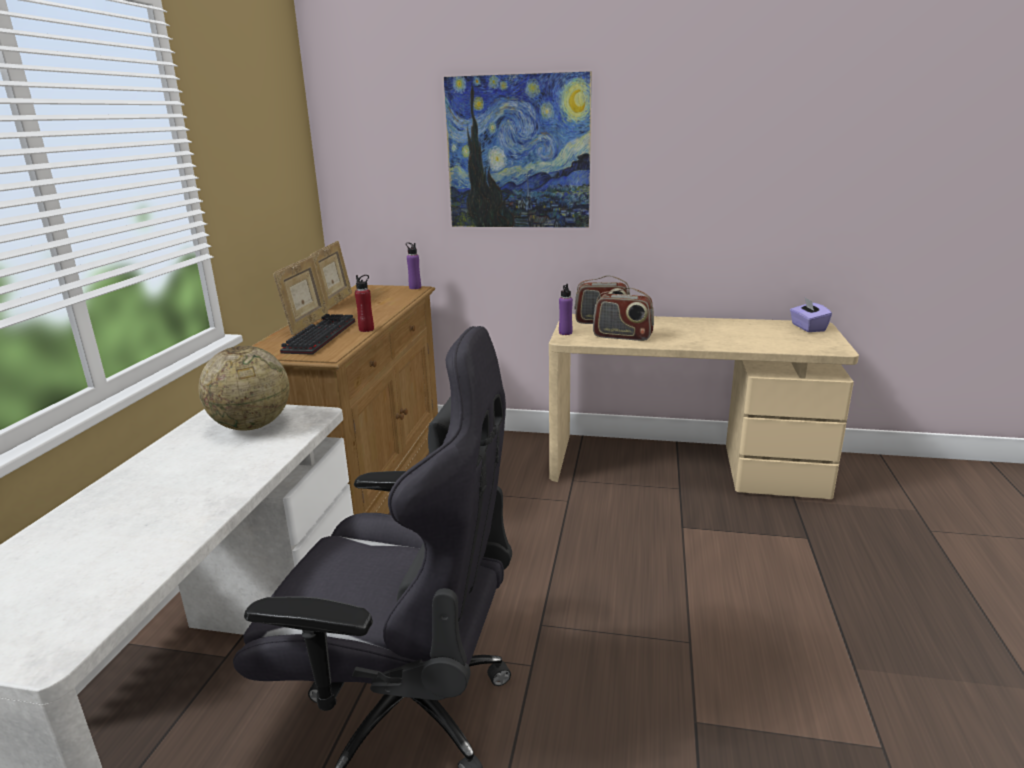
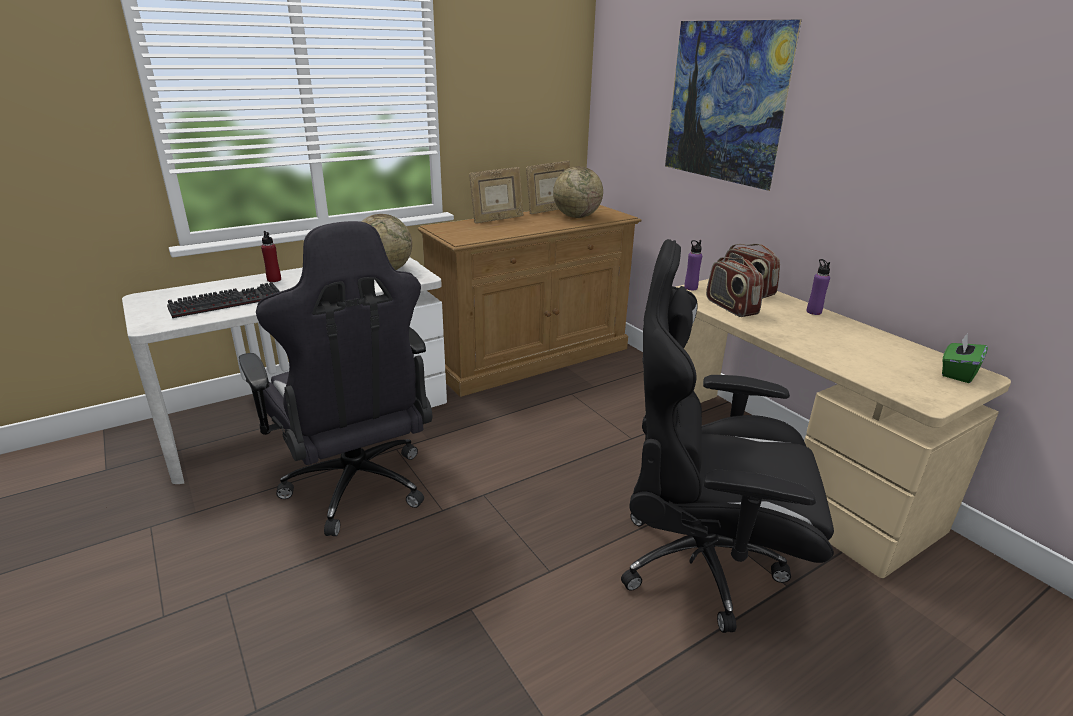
camera: 45 degrees right, 5 degrees up
(319, 336) = (485, 228): keyboard -> keyboard (228, 302)
(366, 329) = (519, 233): red bottle -> red bottle (274, 280)
(378, 300) = (576, 217): none -> globe
(415, 287) = (623, 215): purple bottle -> purple bottle (813, 312)
(758, 557) = (709, 565): none -> black office chair
(807, 327) = (957, 373): purple tissue box -> green tissue box

